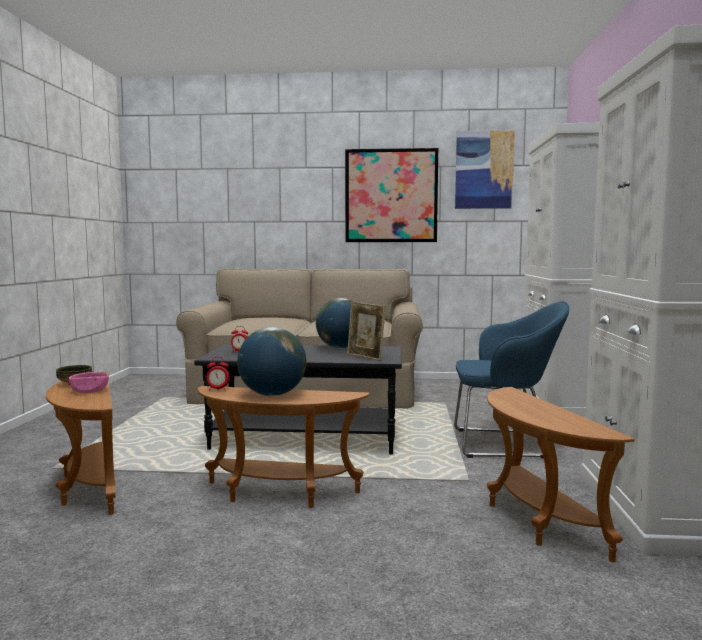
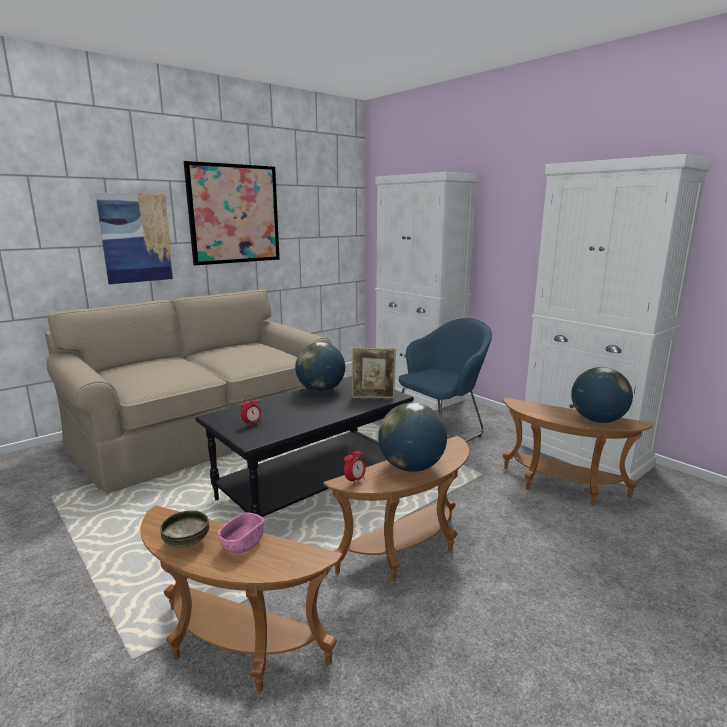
camera: 45 degrees left, 10 degrees up
(484, 170) = (310, 190): picture -> picture (136, 238)
(558, 419) = (598, 420): none -> globe

